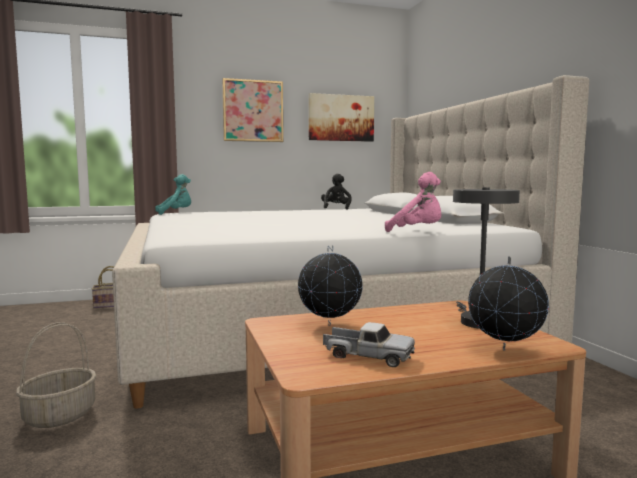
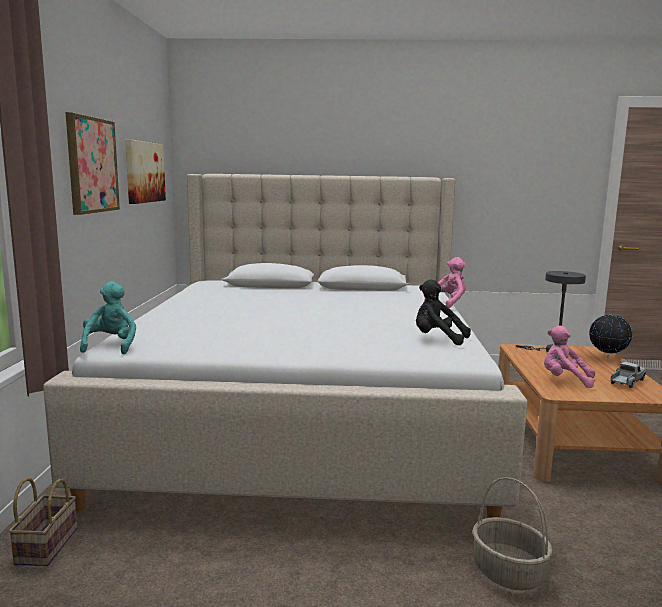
camera: 70 degrees left, 5 degrees up
(330, 325) = (564, 380): globe -> pink plush toy
(336, 208) = (182, 290): black plush toy -> black plush toy (437, 339)

